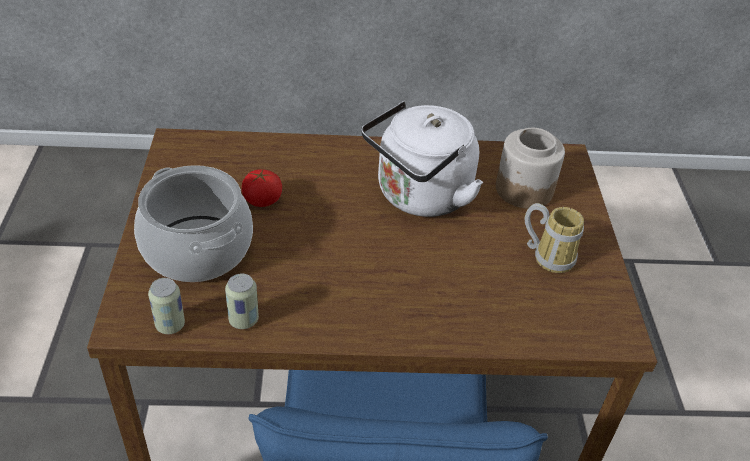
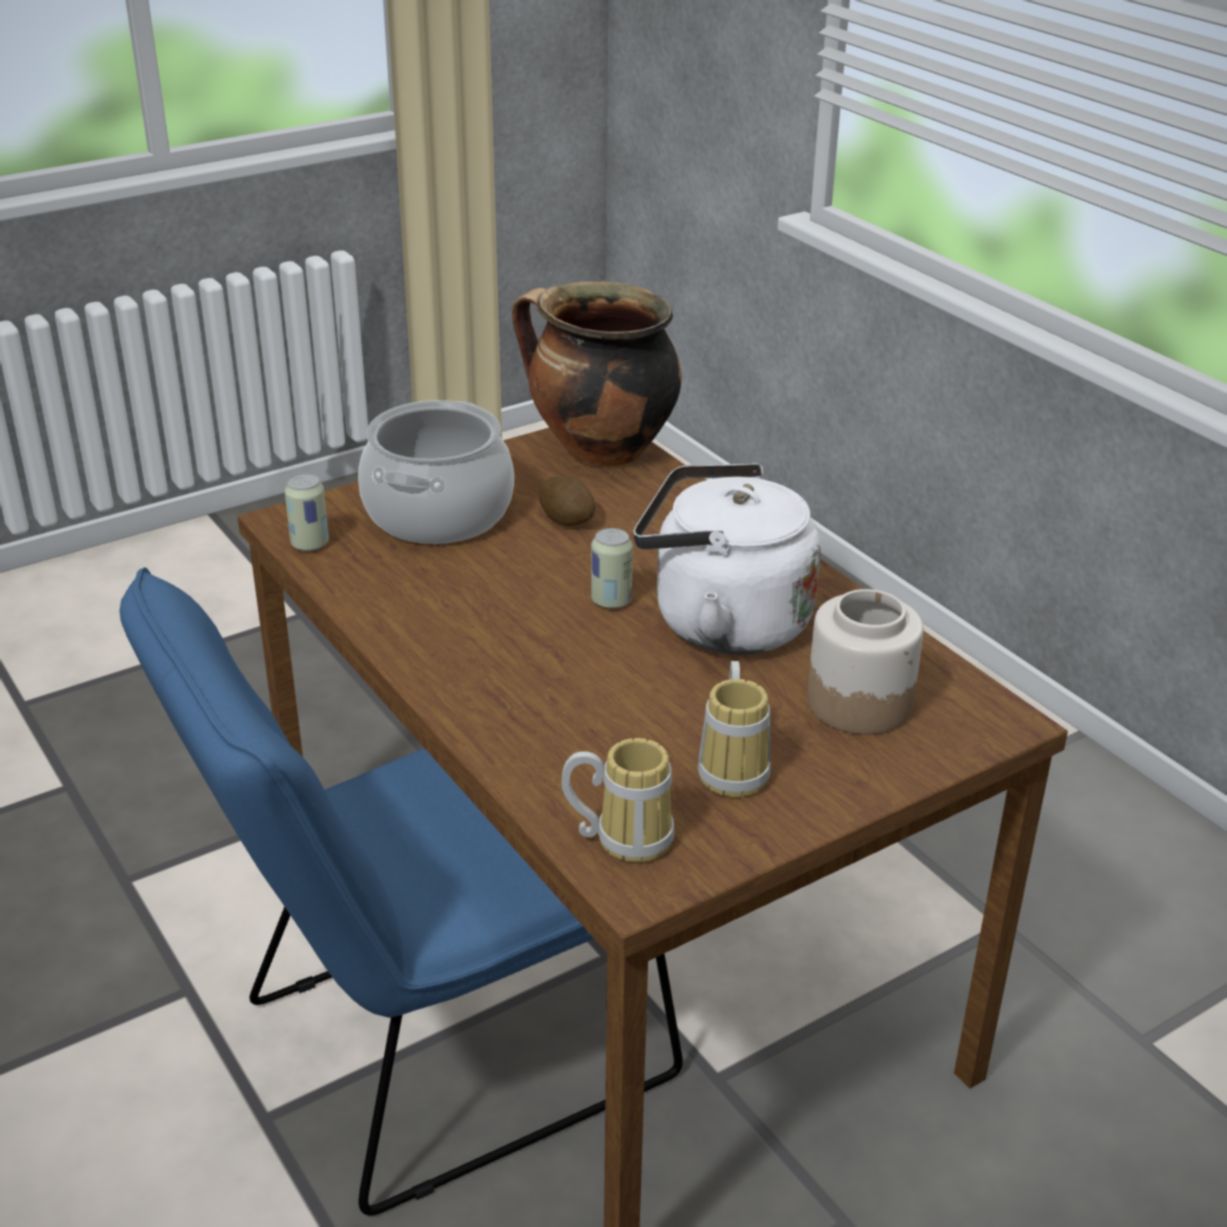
camera: 60 degrees right, 10 degrees down
(200, 153) = (599, 451): none -> cooking pot
(243, 320) = (360, 582): can -> can (611, 601)
(262, 200) = (568, 519): tomato -> potato
(579, 322) = (623, 836): none -> mug

